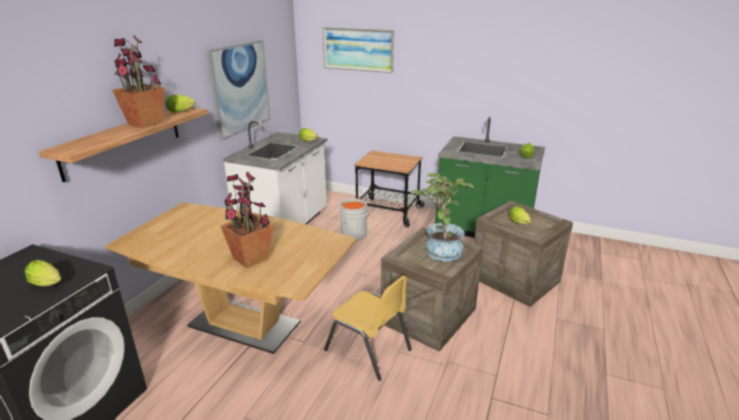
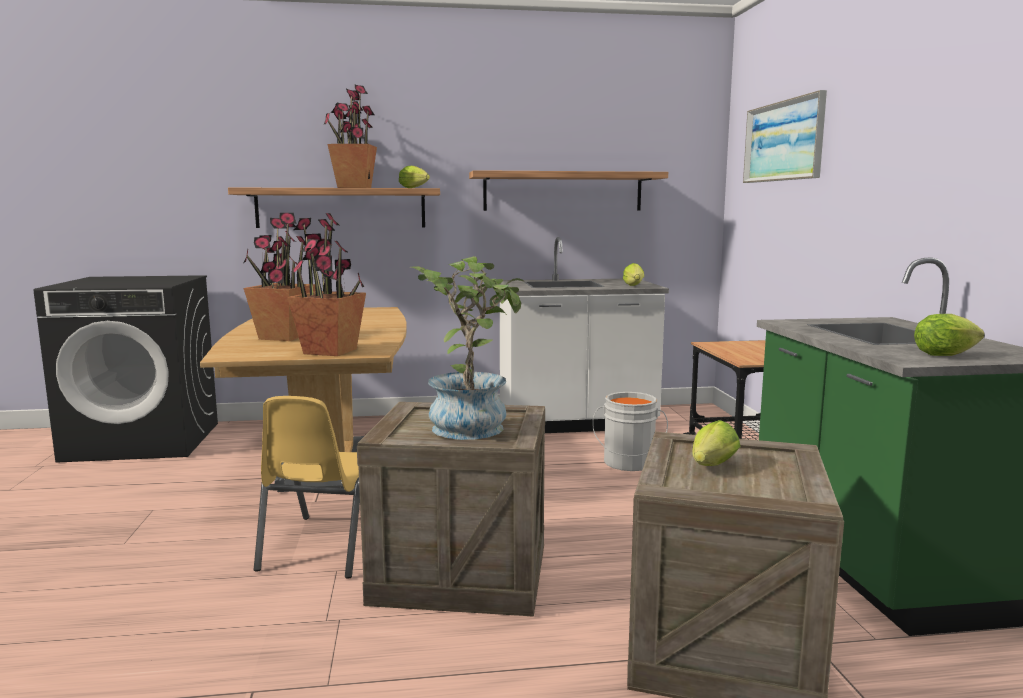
camera: 60 degrees right, 15 degrees down
(48, 284) = (131, 283): lettuce -> none
(240, 88) = (563, 191): picture -> shelf
(321, 251) = (330, 351): none -> potted plant

